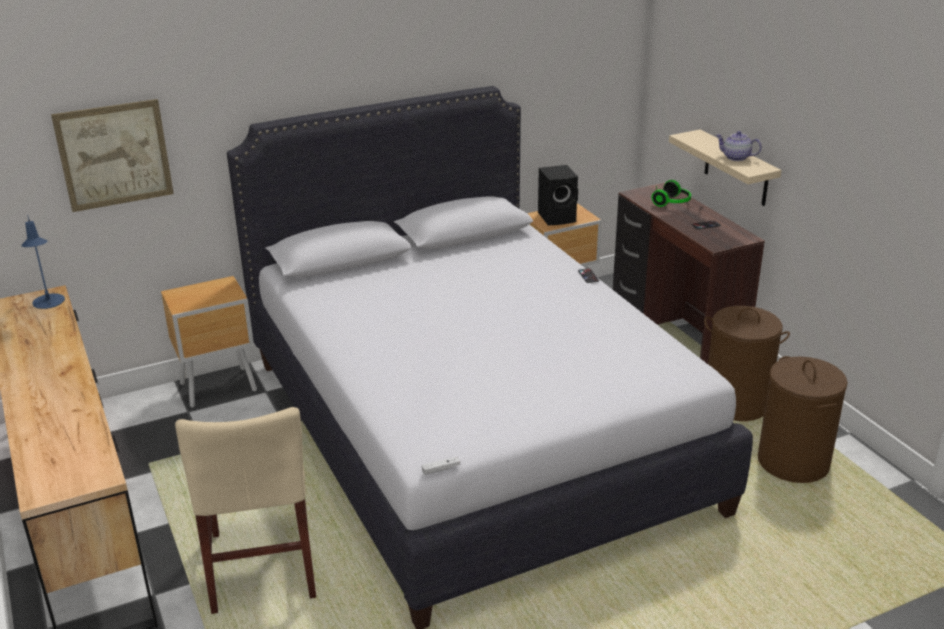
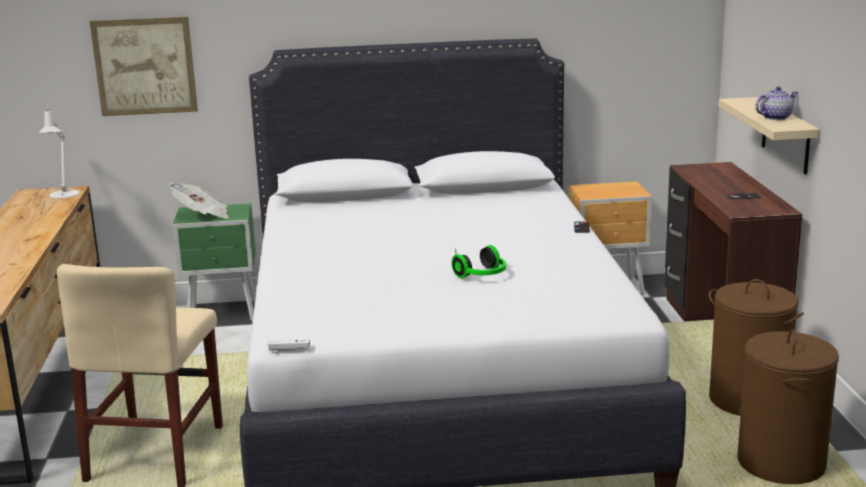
camera: 20 degrees right, 10 degrees down
(49, 303) = (63, 195): blue table lamp -> white table lamp
(195, 299) = (202, 215): none -> newspaper
(220, 388) = (224, 315): brown nightstand -> green nightstand
(558, 217) = (606, 190): black speaker -> none
(673, 203) = (722, 177): headphones -> headphones (483, 276)
(735, 157) = (775, 117): teapot -> teapot turned 105 degrees clockwise

